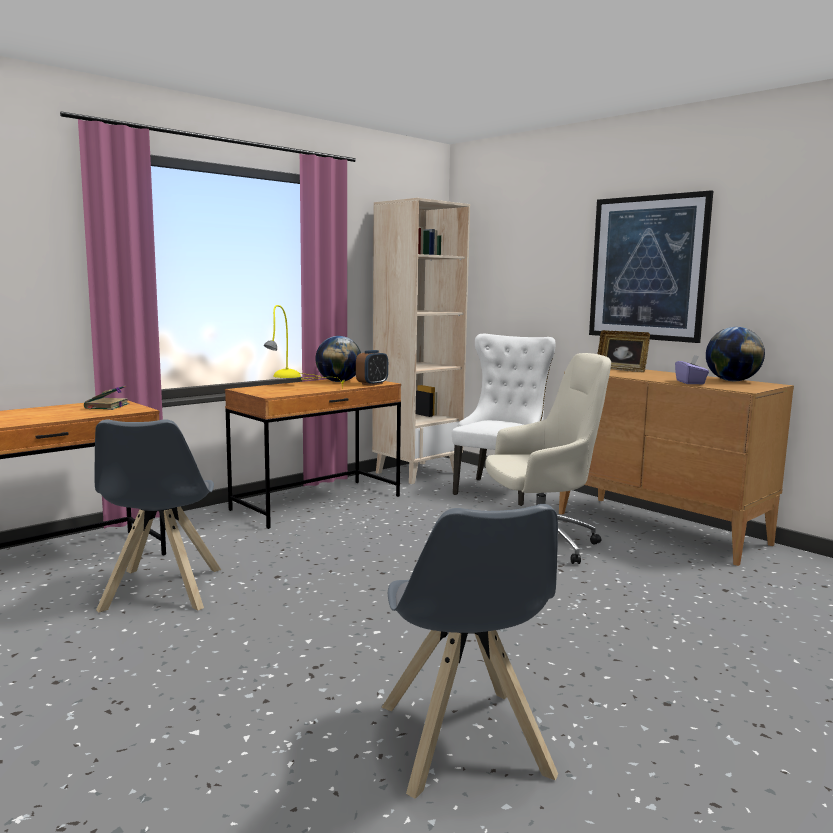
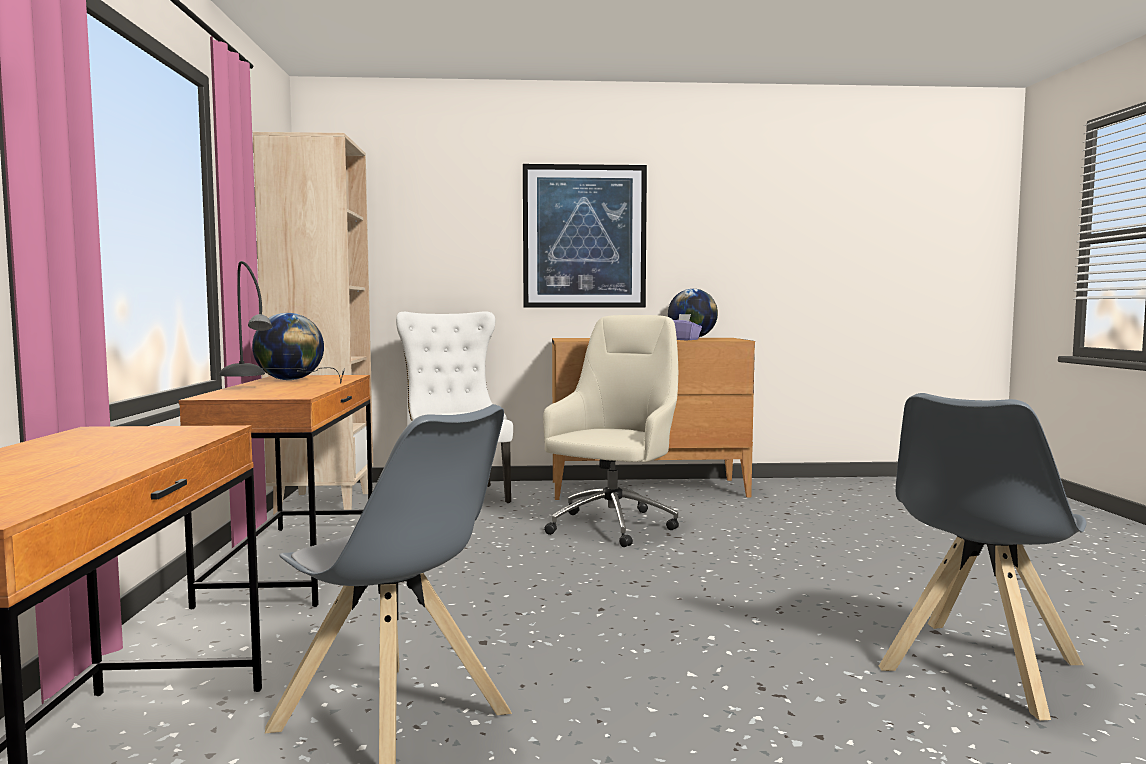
camera: 50 degrees left, 5 degrees down
(106, 406) = (127, 435): book -> none
(293, 386) = (266, 388): yellow table lamp -> grey table lamp
(372, 384) = (344, 377): alarm clock -> none
(464, 743) = (978, 669): grey chair -> grey chair turned 105 degrees clockwise
(621, 370) = (584, 338): picture frame -> none

